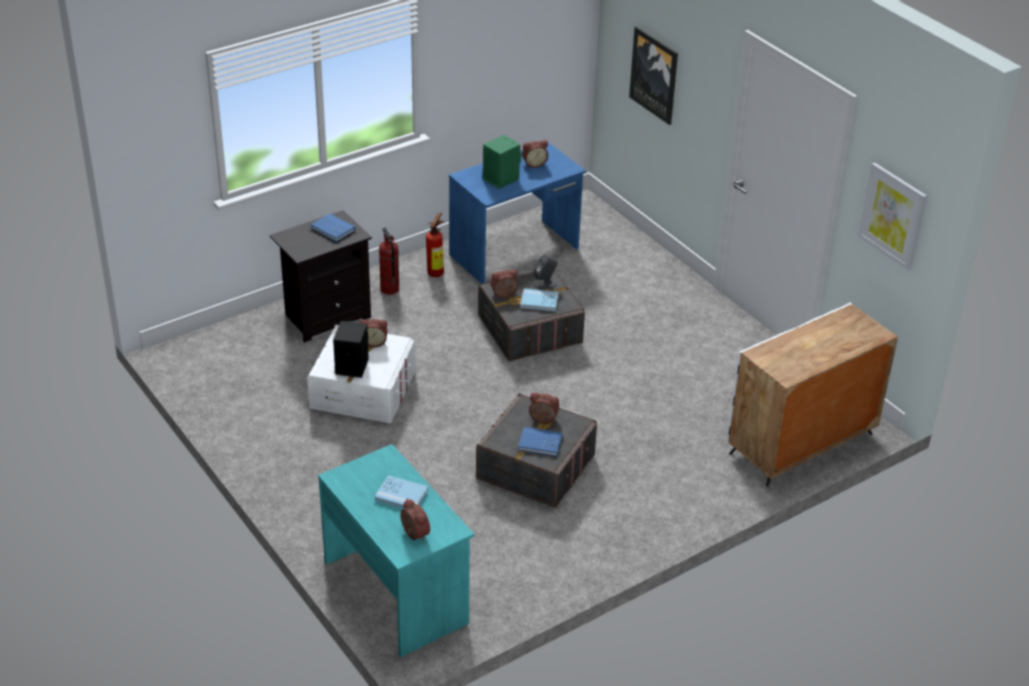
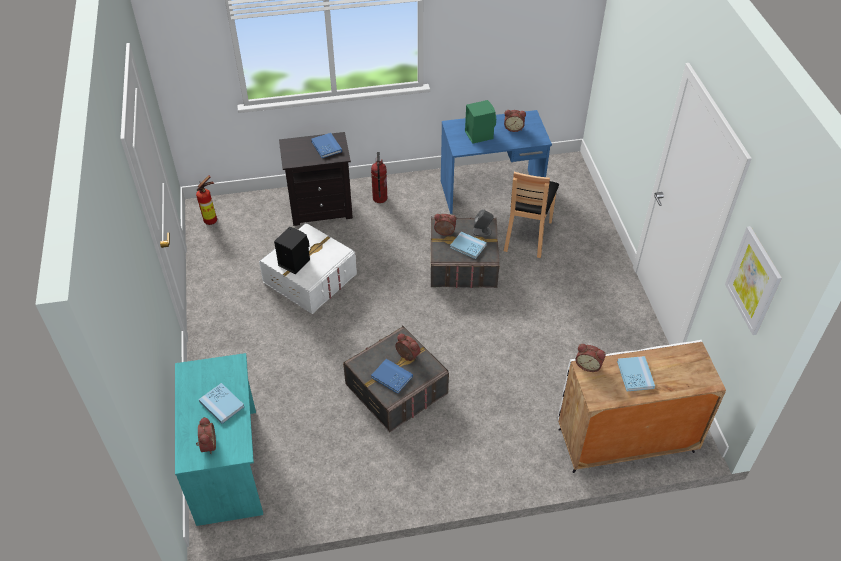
camera: 25 degrees right, 10 degrees up
(374, 342) = (323, 246): alarm clock -> alarm clock (588, 365)
(437, 272) = (422, 193): fire extinguisher -> fire extinguisher (212, 220)
(582, 285) = (527, 235): none -> brown chair
(654, 75) = (626, 78): picture -> none
(809, 347) = (635, 375): none -> blue book

